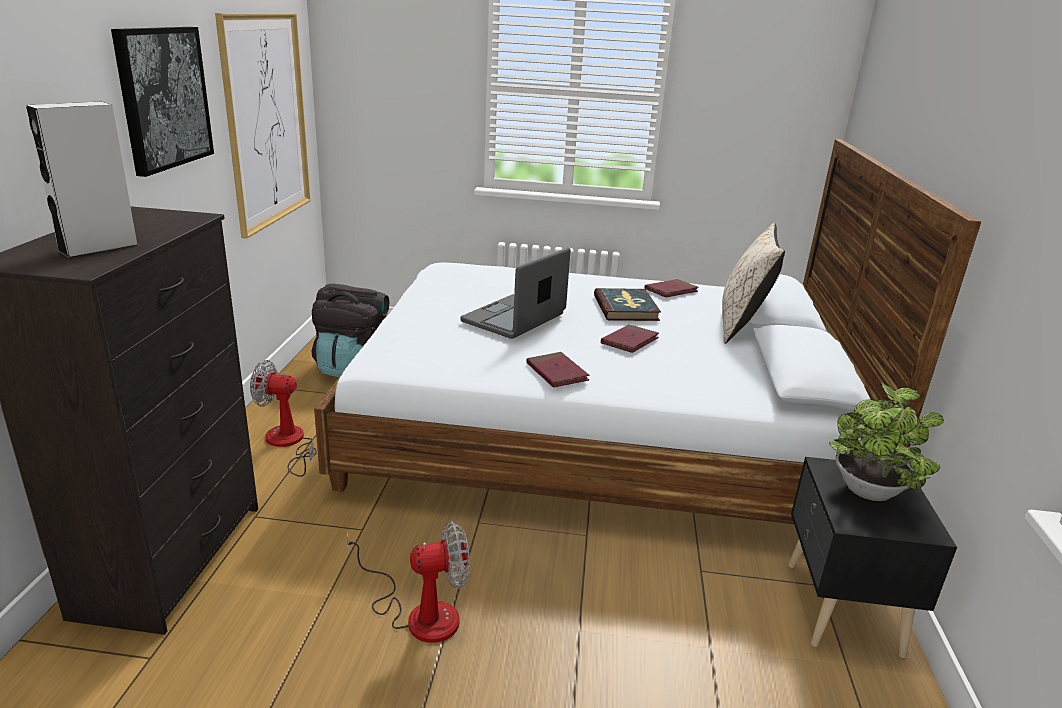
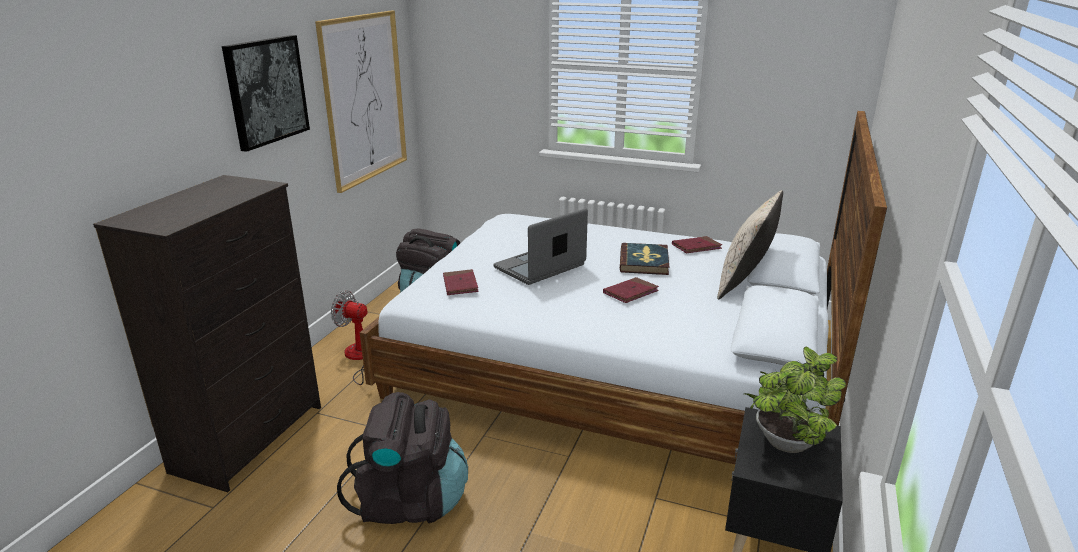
camera: 15 degrees right, 0 degrees up
(99, 248) = (185, 210): grey speaker -> none
(419, 613) = (410, 501): fan -> black backpack
(556, 373) = (551, 317): red book -> red book (460, 285)

